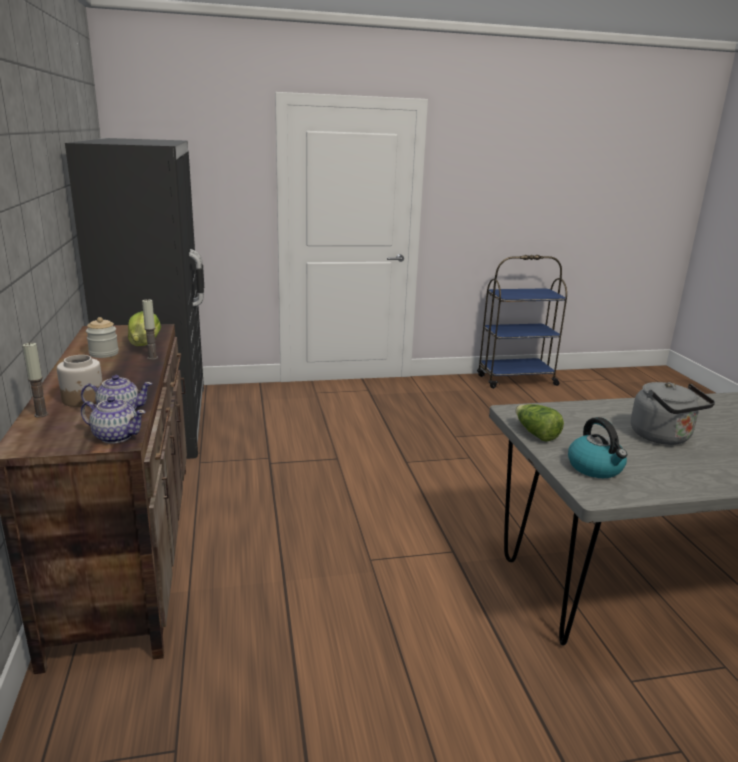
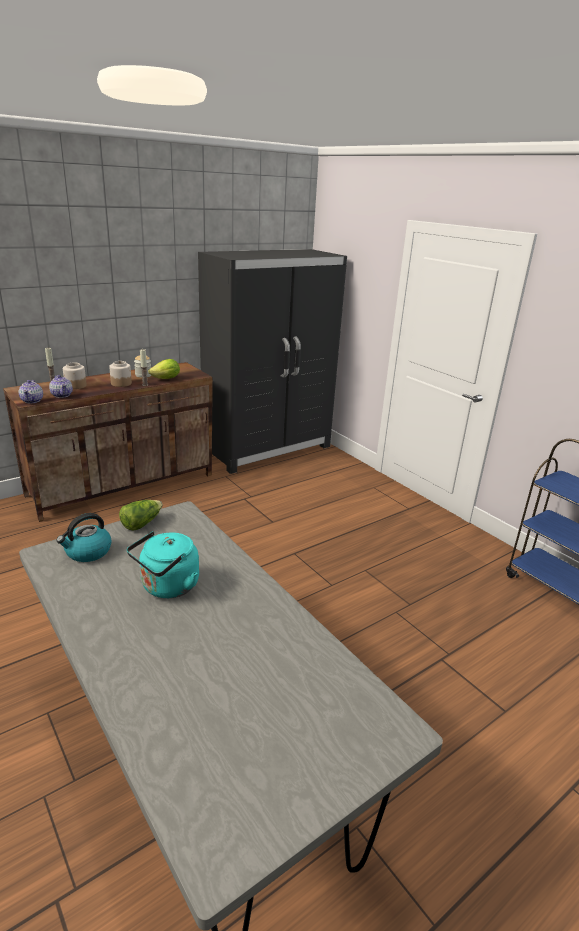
camera: 65 degrees right, 5 degrees up
(123, 370) = (121, 383): none -> jar
(663, 437) = (167, 587): grey kettle -> turquoise kettle

